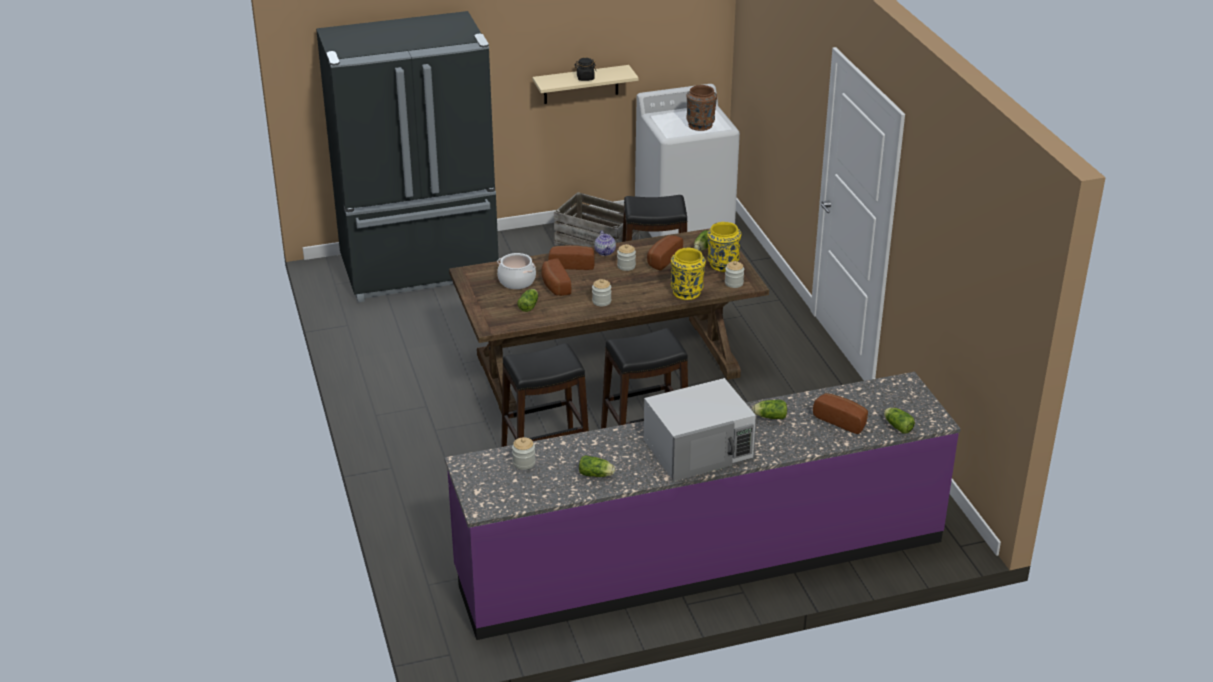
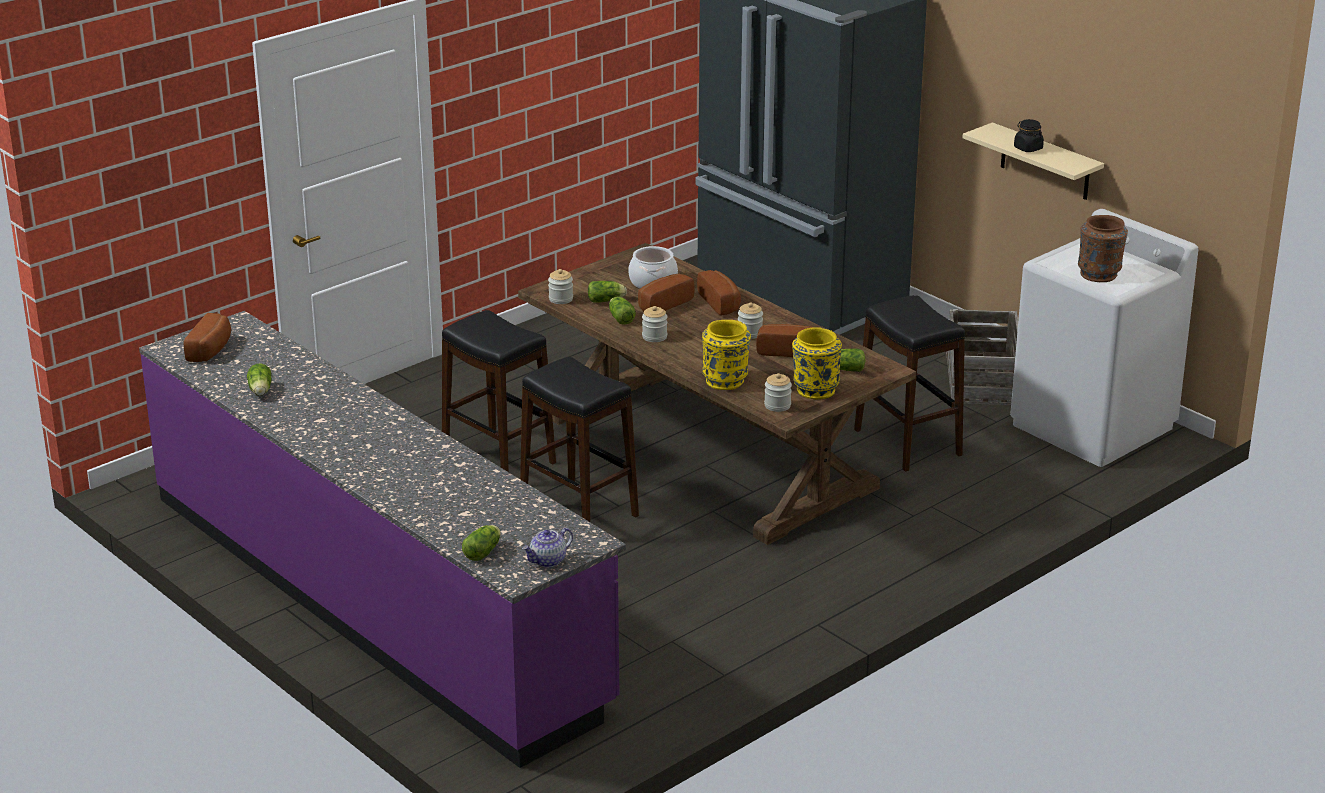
camera: 65 degrees right, 5 degrees down
(524, 463) = (258, 350): jar -> jar (561, 299)
(605, 252) = (770, 314): teapot -> teapot (548, 561)
(699, 449) = (347, 436): white microwave -> none
(769, 416) = (443, 465): lettuce -> lettuce (620, 318)
(842, 420) = (469, 512): bread -> bread (212, 350)

